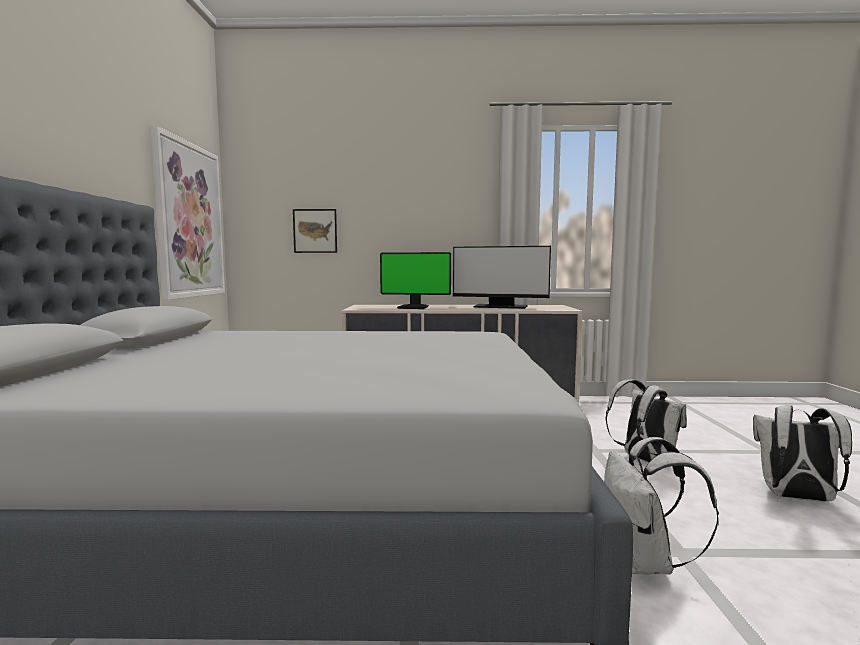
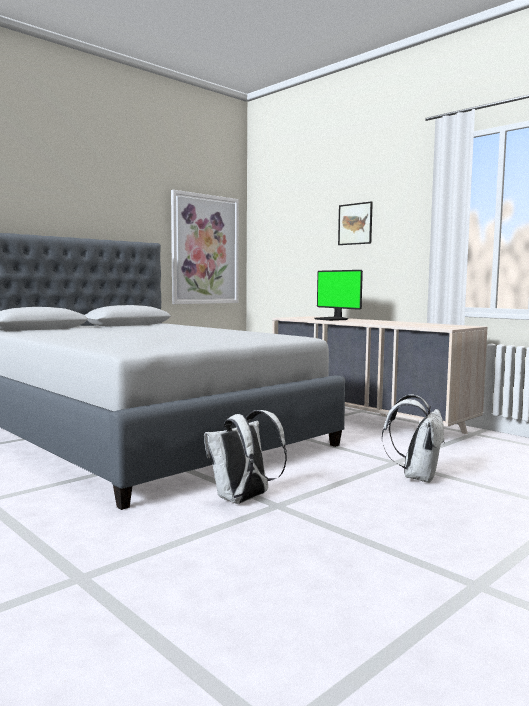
camera: 45 degrees right, 0 degrees up
(315, 231) = (298, 253): picture -> picture (355, 224)
(500, 307) = (405, 323): monitor -> none
(796, 498) = (469, 528): white backpack -> none

